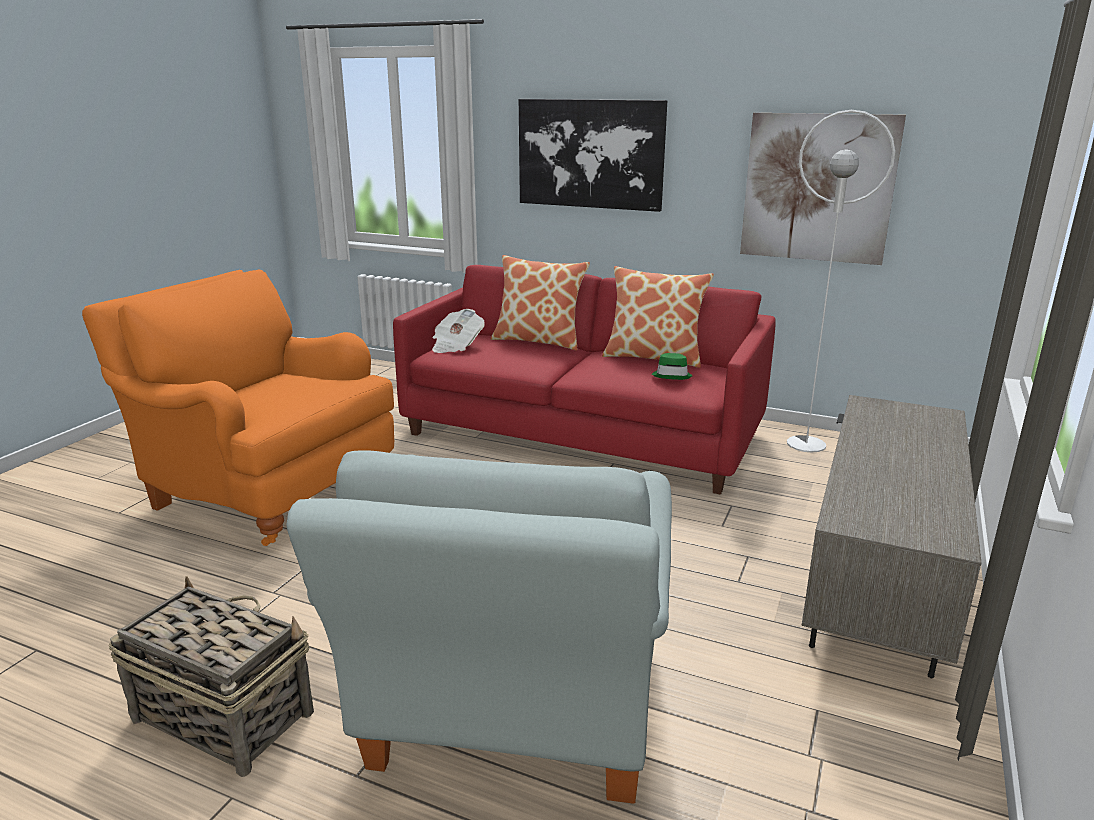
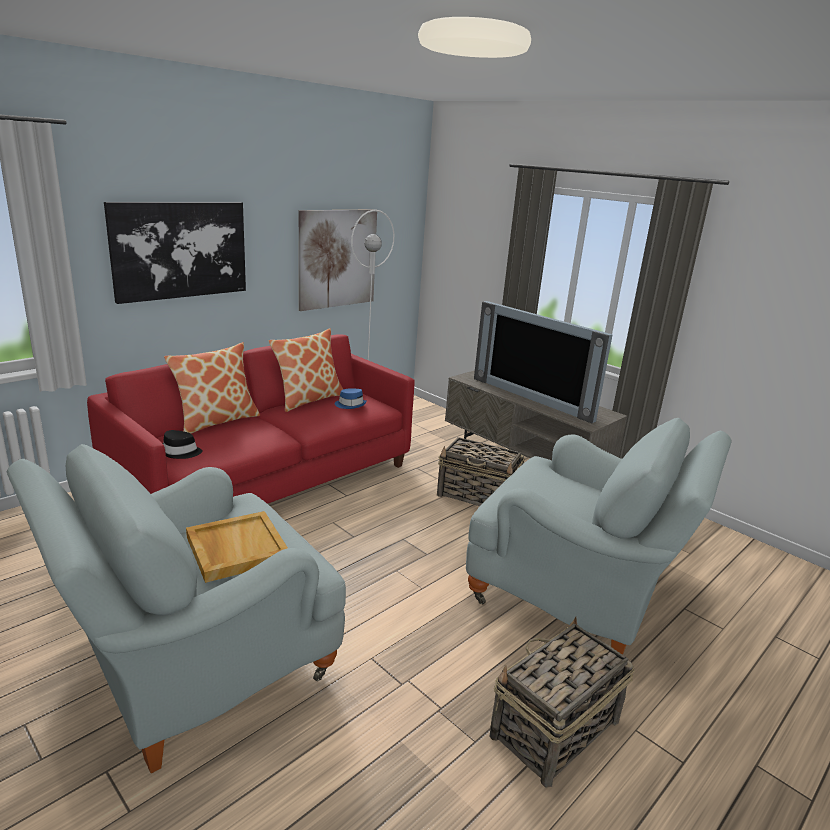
camera: 70 degrees left, 0 degrees up
(266, 489) = (194, 668): orange armchair -> grey armchair
(275, 391) = (236, 548): none -> beige tray
(456, 346) = (180, 452): newspaper -> black hat
(672, 375) = (350, 405): green hat -> blue hat
(713, 568) = (478, 496): none -> basket
(889, 462) = (533, 397): none -> television

